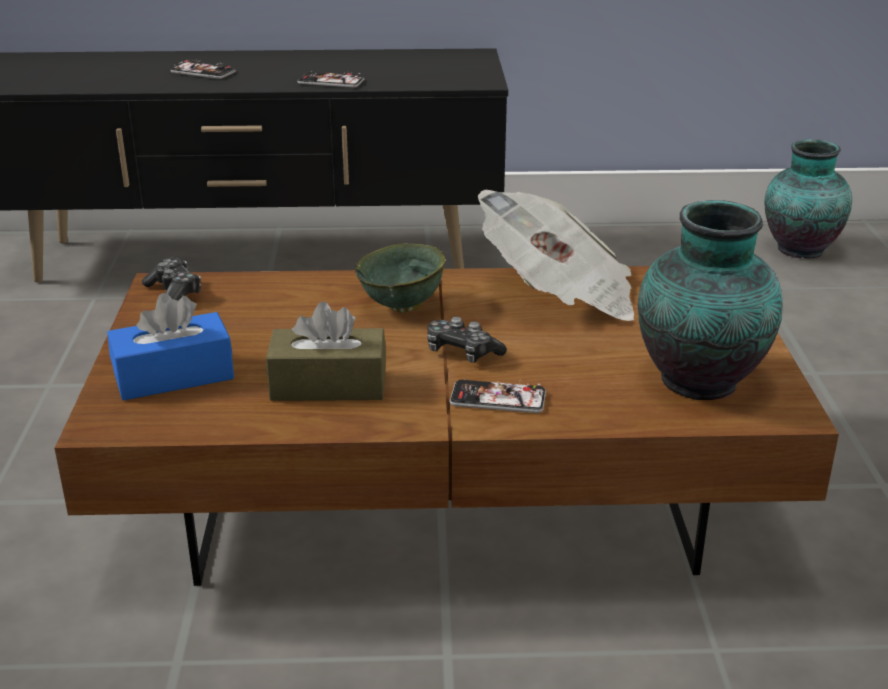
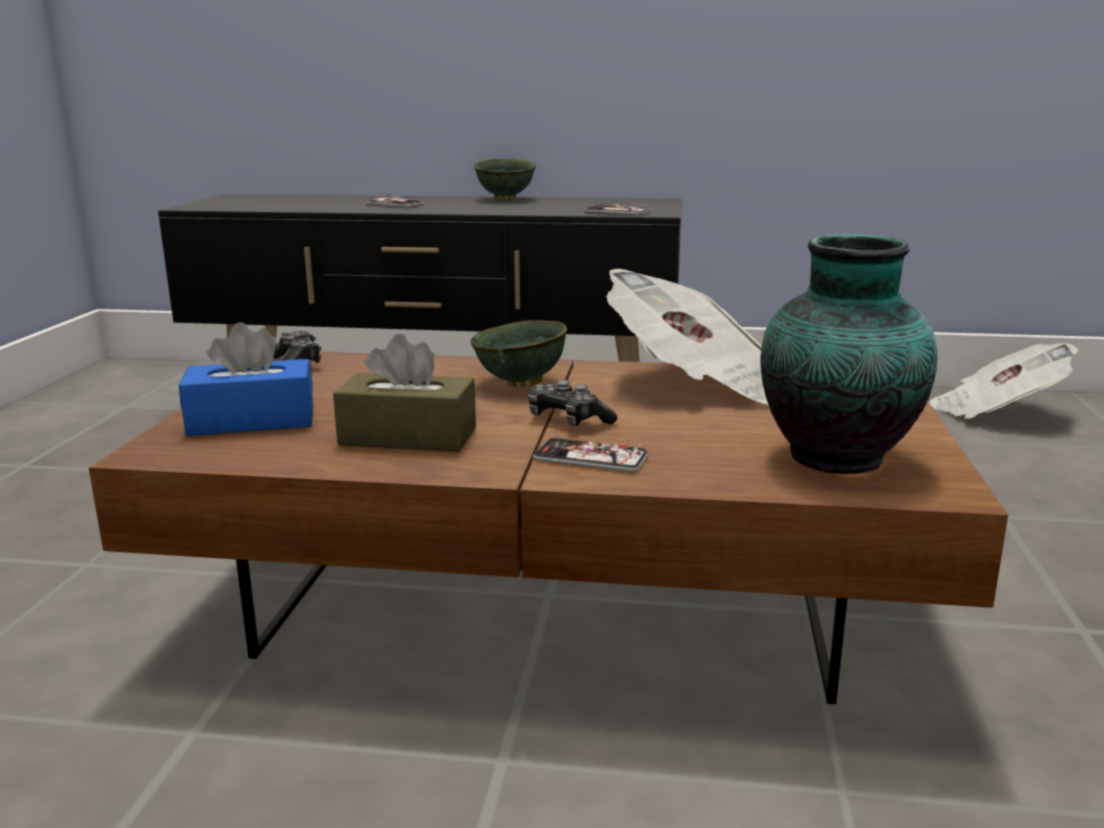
camera: 10 degrees right, 10 degrees down
(316, 55) = (506, 198): none -> green bowl
(331, 82) = (509, 210): phone -> phone (617, 212)
(798, 250) = (996, 412): vase -> newspaper

